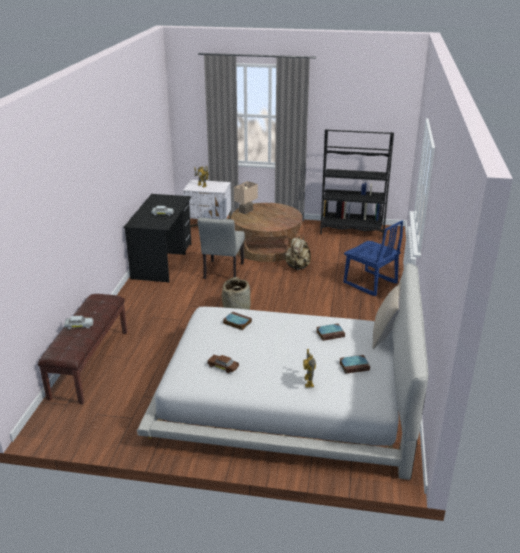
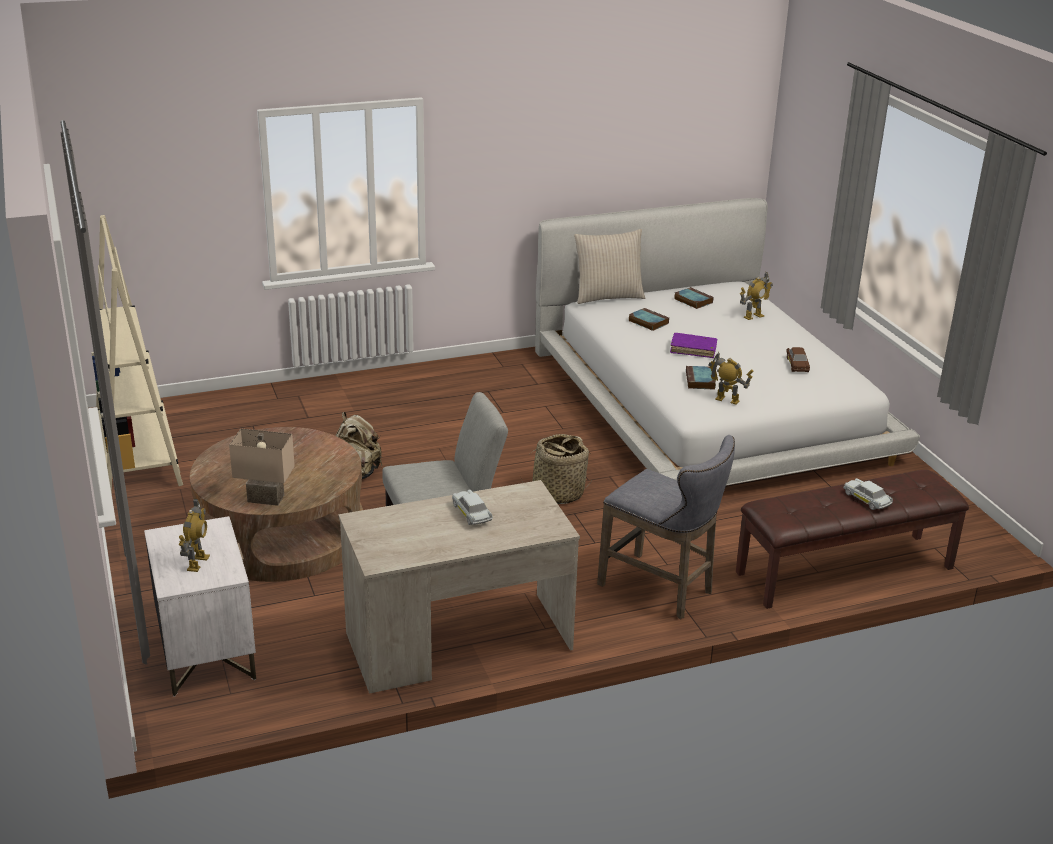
camera: 120 degrees left, 0 degrees up
(139, 309) = (661, 589): none -> grey stool
(162, 261) = (458, 642): black desk -> beige desk
(208, 323) = (727, 400): none -> toy robot
(277, 335) = (693, 350): none -> purple book
(351, 230) = (138, 456): black bookcase -> beige bookcase
(370, 283) = (363, 402): blue chair -> none

